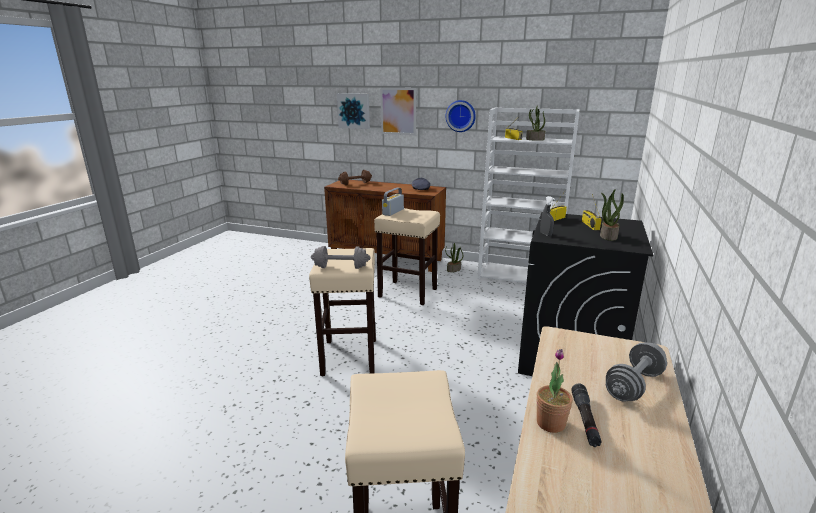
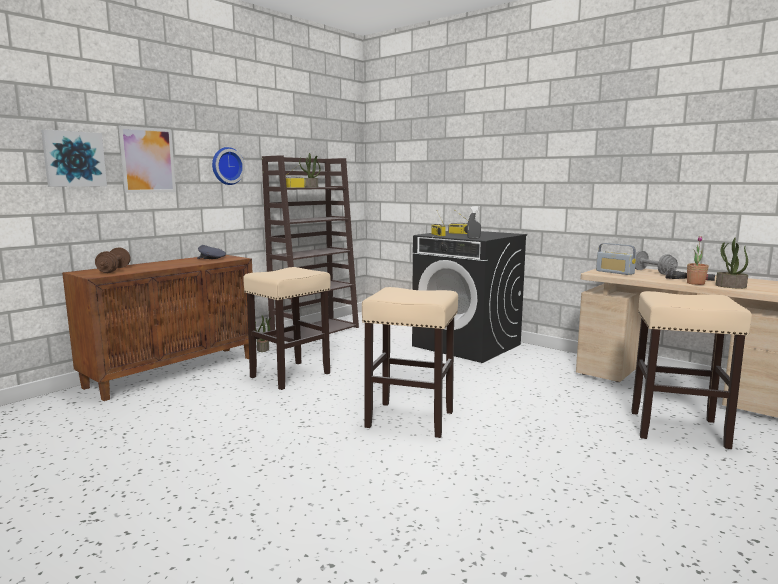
camera: 70 degrees left, 10 degrees down
(341, 267) = (437, 295): grey dumbbell -> none
(393, 212) = (270, 274): radio -> radio (614, 272)
(519, 276) = (315, 331): white bookcase -> brown bookcase
(608, 236) = (487, 234): potted plant -> potted plant (730, 286)

